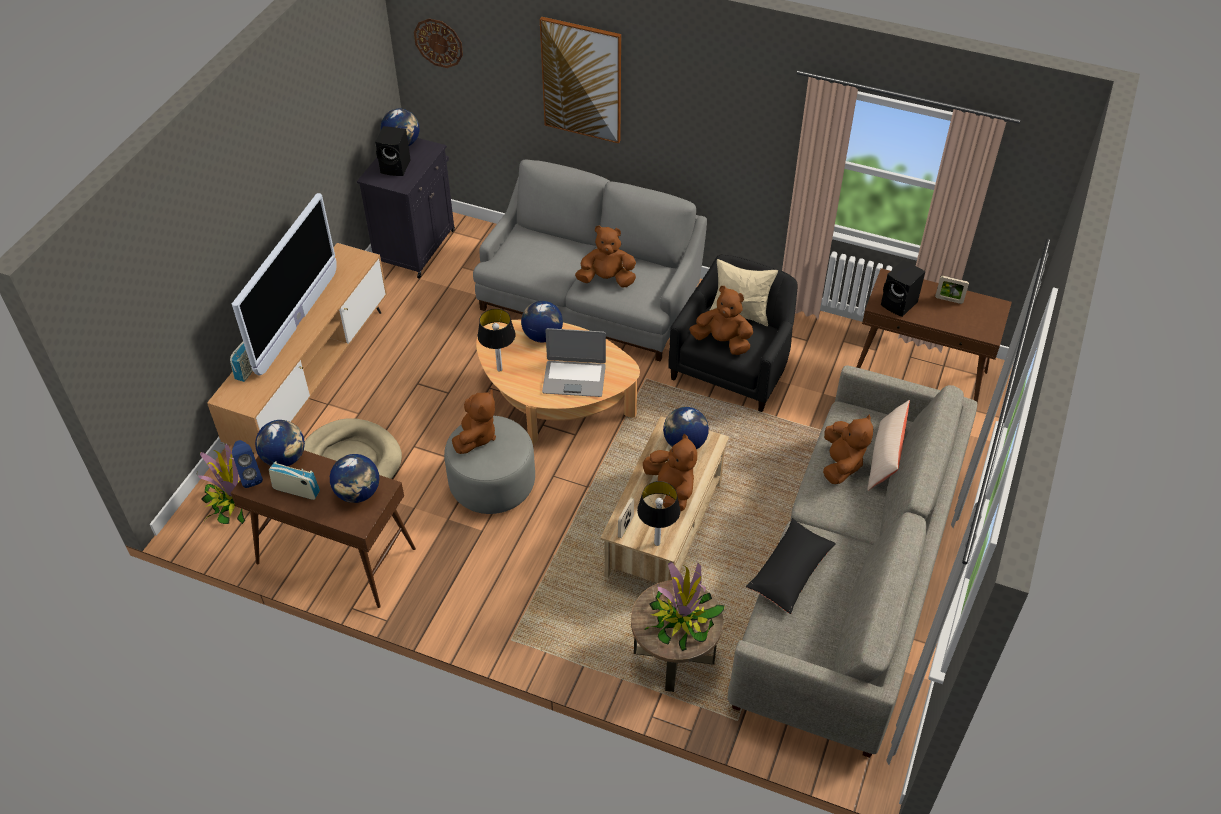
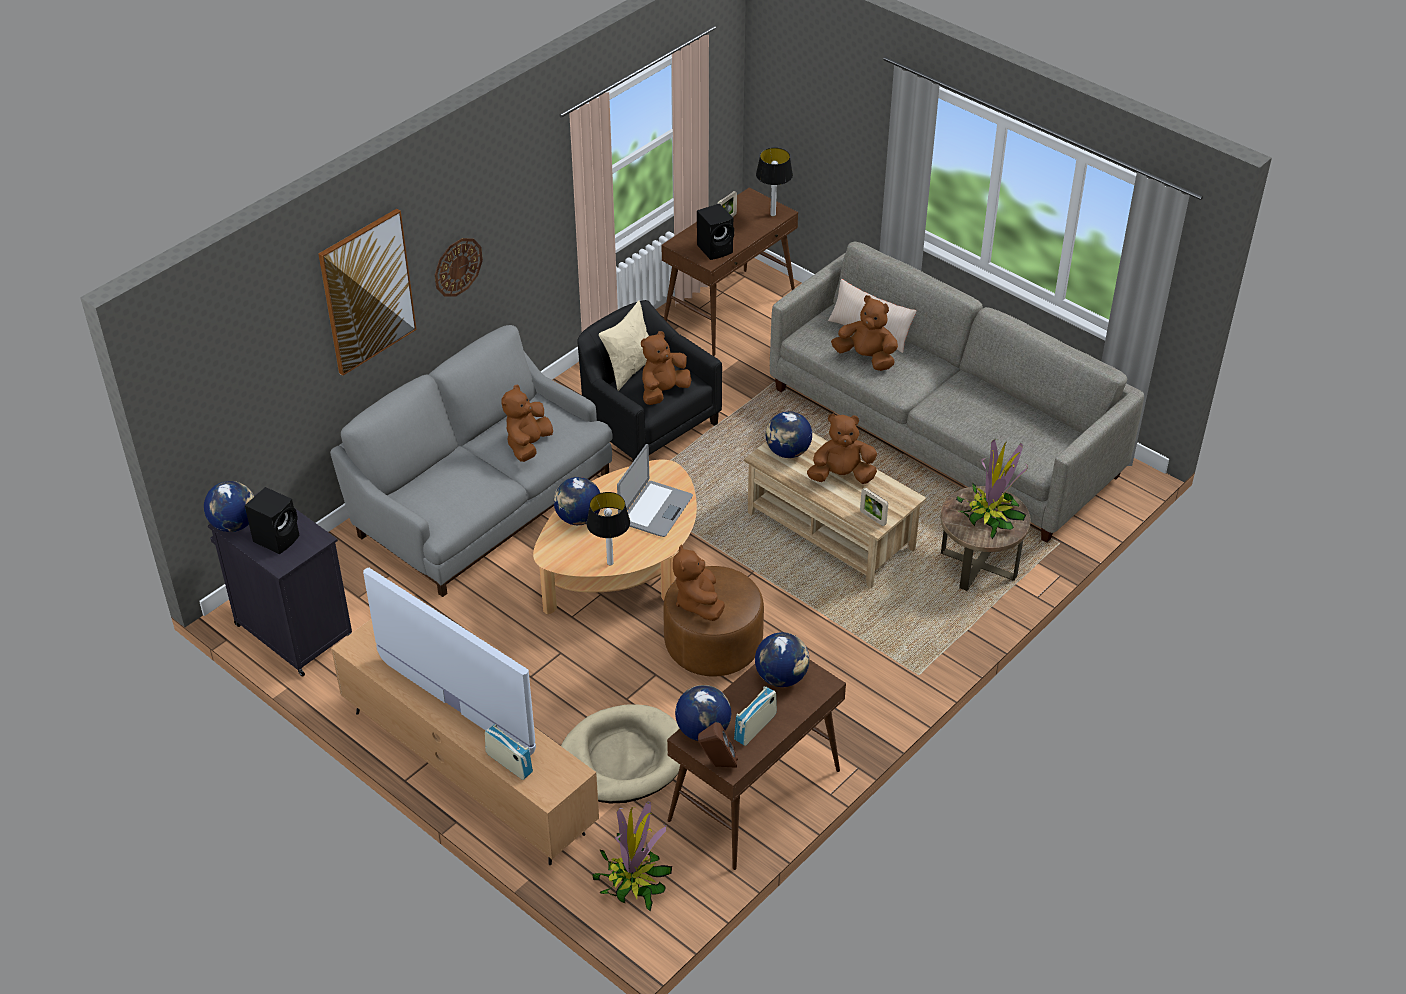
camera: 70 degrees left, 5 degrees down
(250, 477) = (717, 764): blue speaker -> brown speaker
(438, 42) = (212, 379): wall clock -> wall clock (457, 266)
(476, 436) = (698, 602): brown plush toy -> brown plush toy turned 135 degrees counterclockwise
(492, 484) = (713, 644): grey ottoman -> brown ottoman
(656, 543) = (901, 502): table lamp -> table lamp (773, 215)
(790, 571) = (971, 425): black pillow -> none

